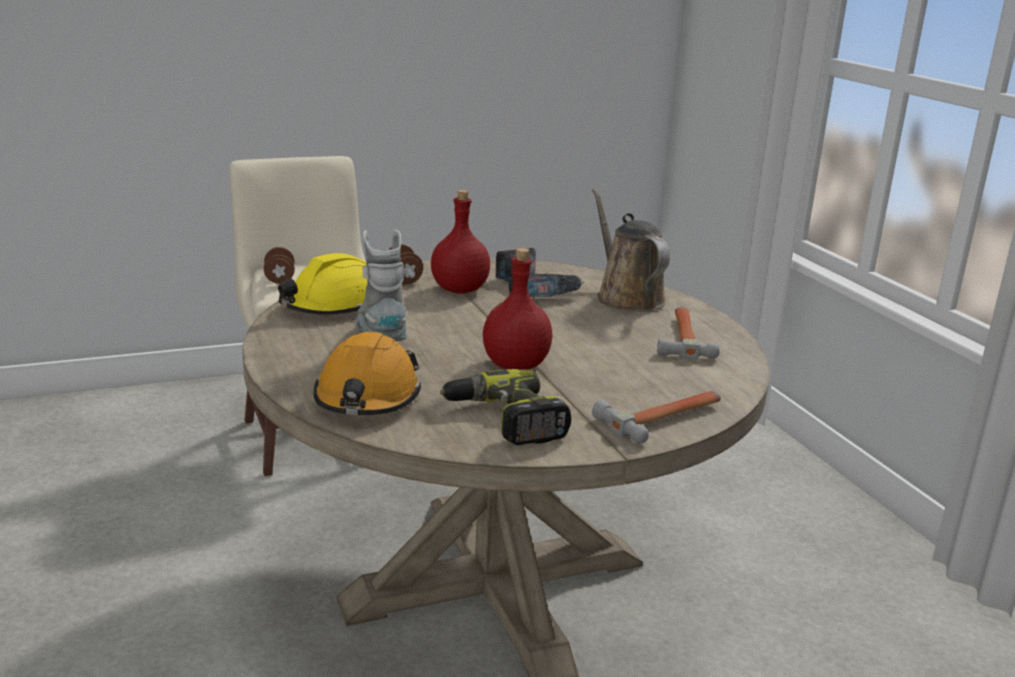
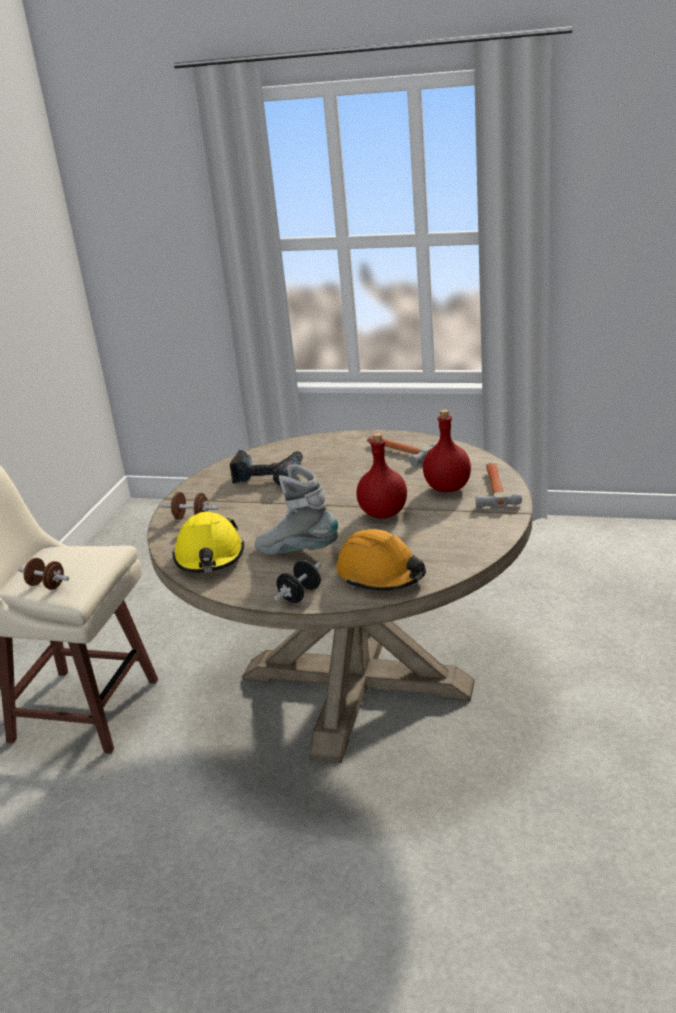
camera: 50 degrees left, 5 degrees up
(288, 366) = (300, 595): none -> black dumbbell
(460, 290) = (238, 501): red bottle -> red bottle (447, 487)
(505, 421) = (455, 536): power drill -> none
(626, 297) = (319, 450): brown watering can -> none

